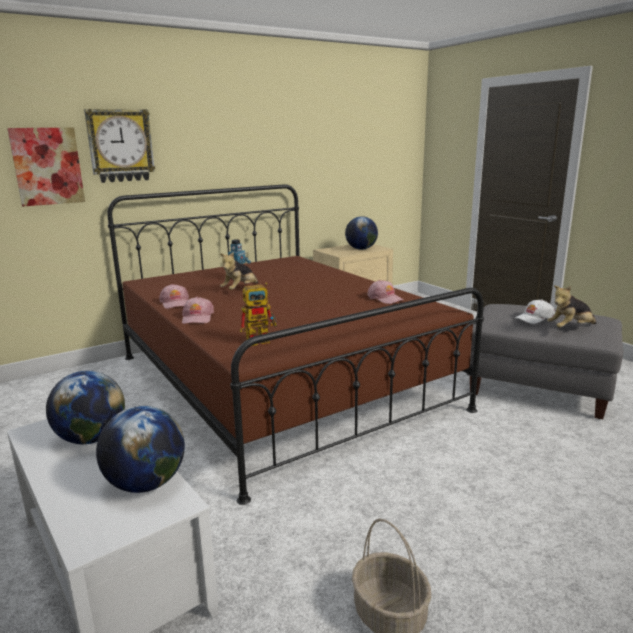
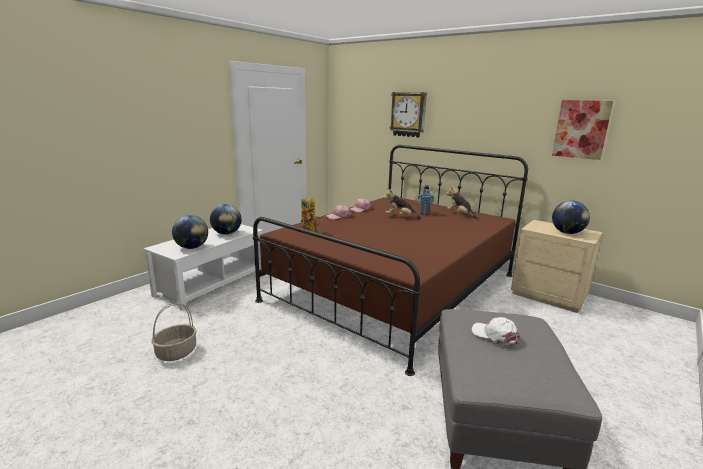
camera: 70 degrees right, 0 degrees up
(47, 166) = (373, 123): picture -> picture (581, 129)
(385, 298) = (424, 254): pink cap -> none
(570, 328) = (482, 357): plush toy -> plush toy (460, 214)

